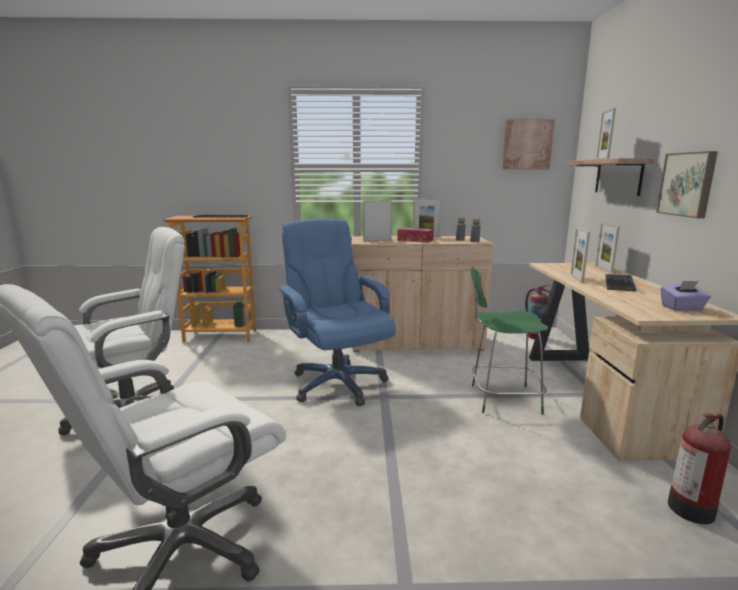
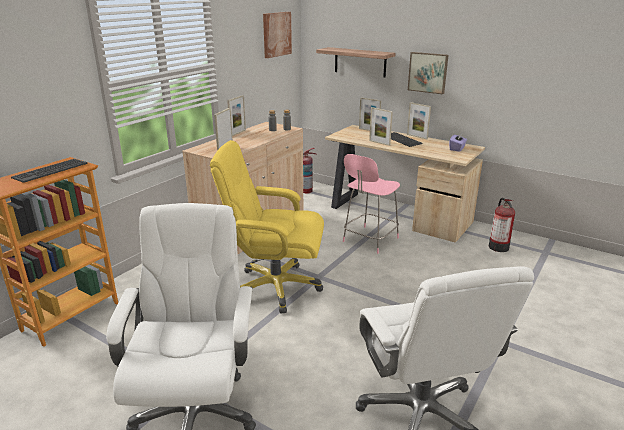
camera: 55 degrees left, 10 degrees up
(337, 383) = (275, 287): blue office chair -> yellow office chair
(415, 240) = (247, 140): tissue box -> none
(502, 399) = (369, 240): green chair -> pink chair
(602, 159) = (358, 52): picture frame -> picture frame (417, 136)

